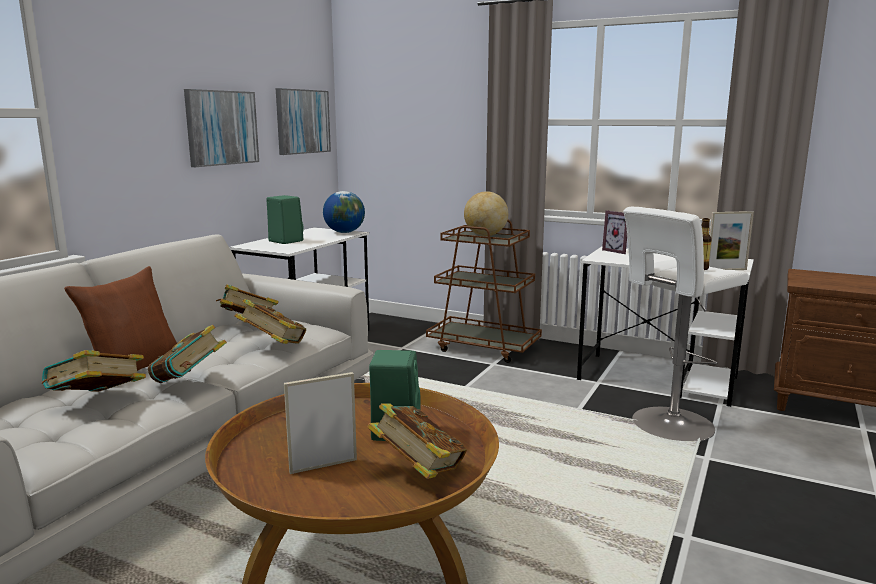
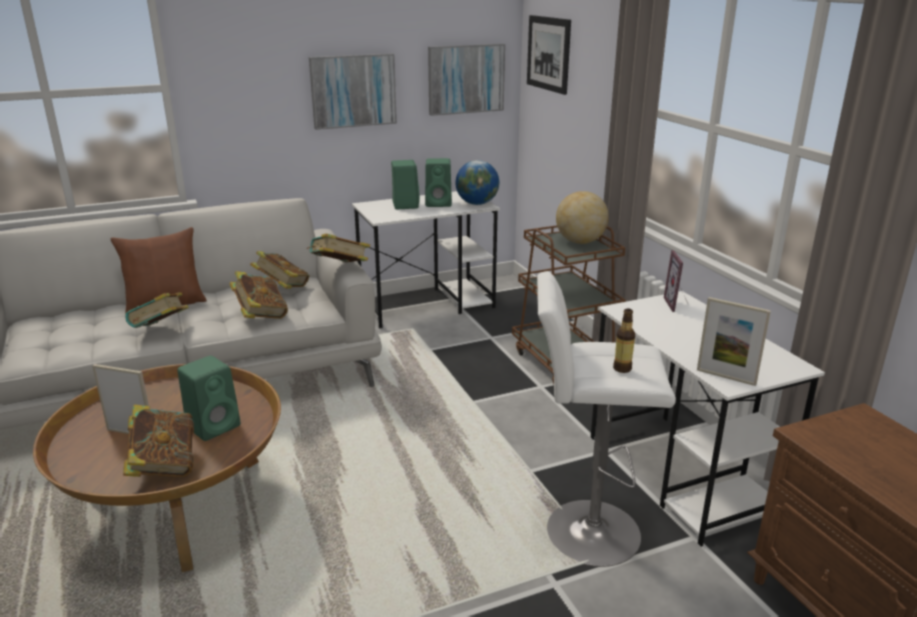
camera: 40 degrees right, 10 degrees up
(98, 402) = (99, 328): book -> book (339, 269)
(312, 236) = (439, 203): none -> green speaker
(379, 95) = (548, 53): none -> picture

